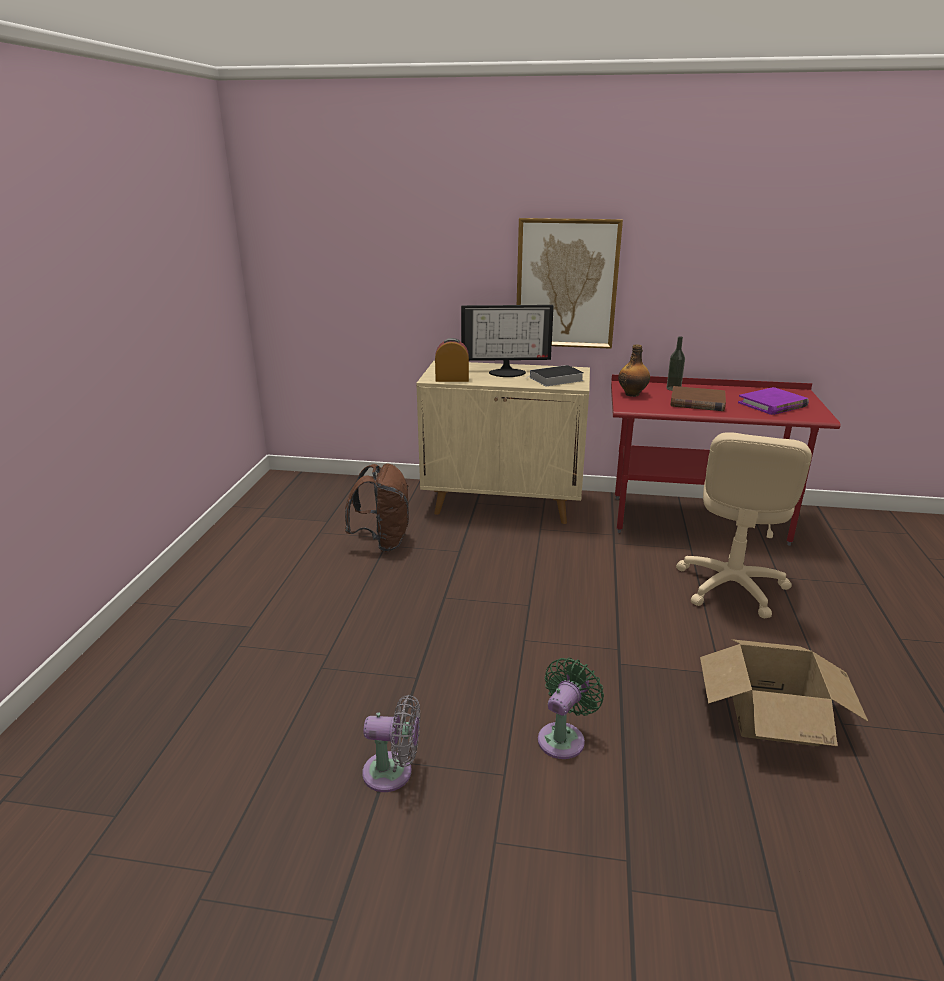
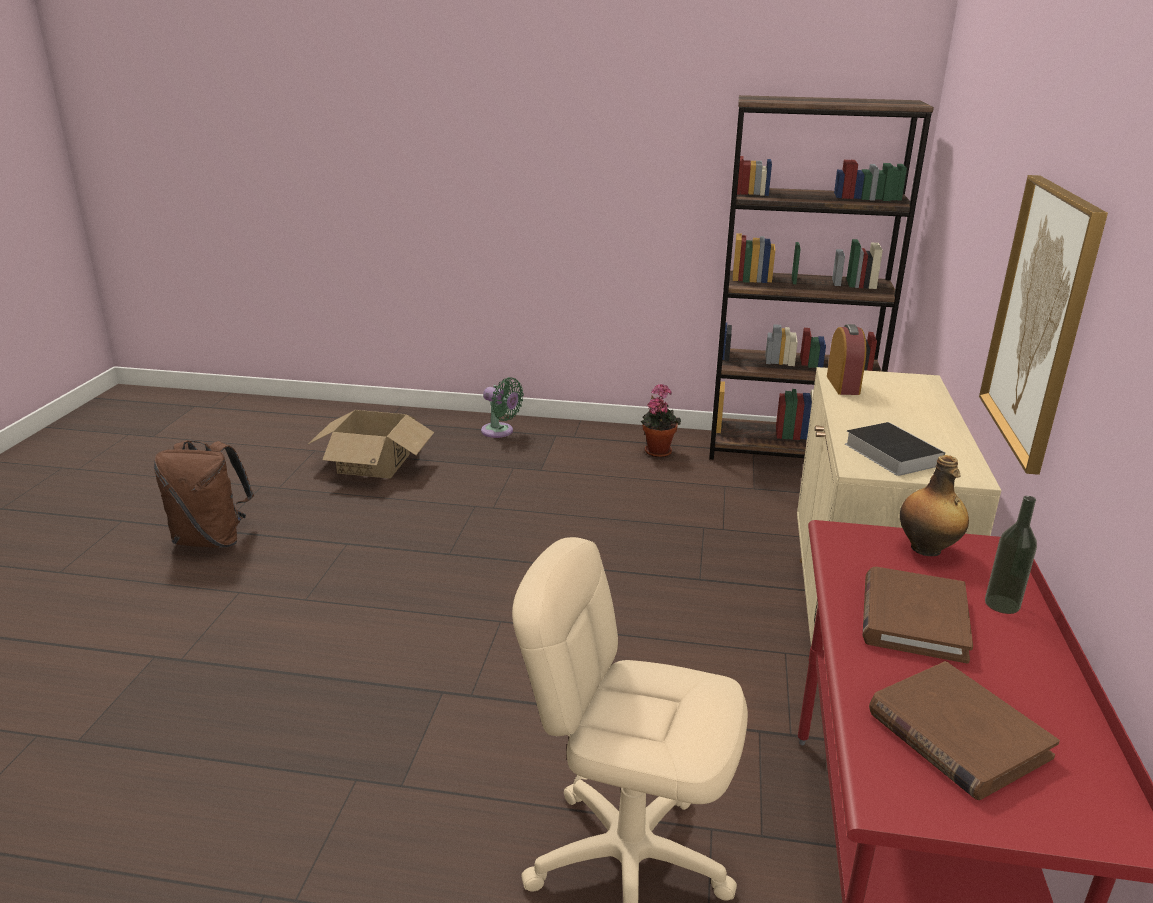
camera: 90 degrees right, 0 degrees up
(238, 559) = (657, 451): none -> potted plant
(268, 502) = (787, 452): none -> brown bookcase
(382, 541) = (712, 525): brown backpack -> brown backpack (212, 539)
(393, 773) = (332, 545): grey fan -> none
(507, 372) = (910, 420): monitor -> none
(563, 737) = (336, 637): green fan -> green fan (500, 432)
(772, 404) = (956, 734): purple book -> brown book
(773, 715) = (306, 819): cardboard box -> cardboard box (373, 463)

